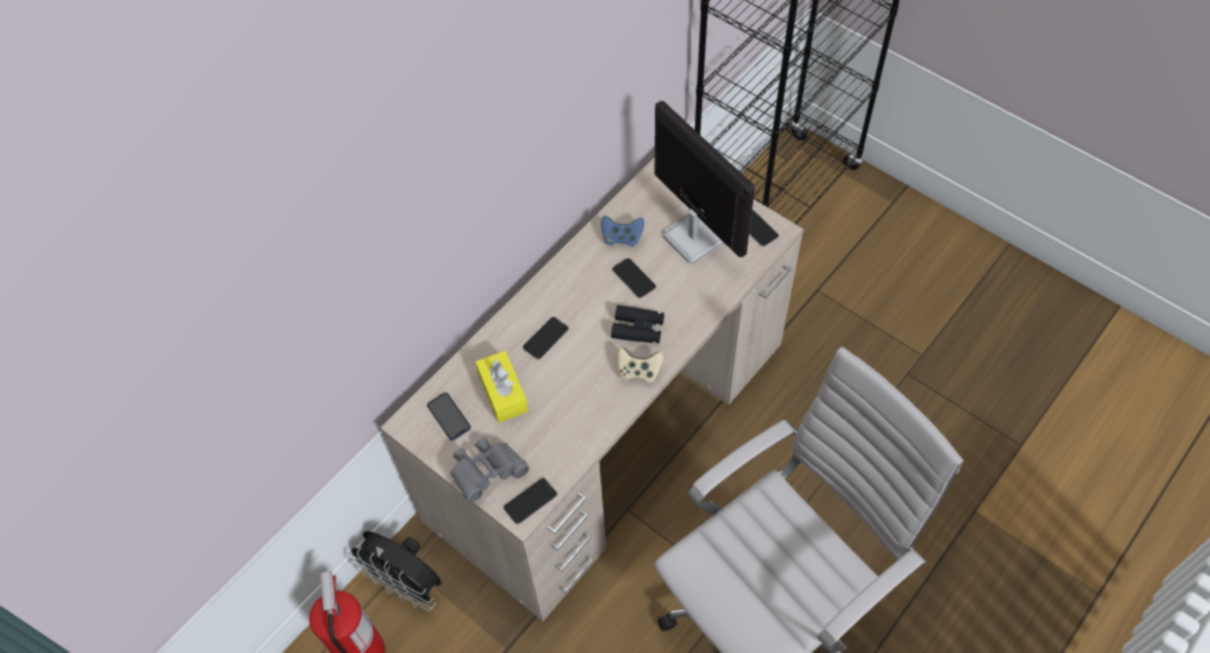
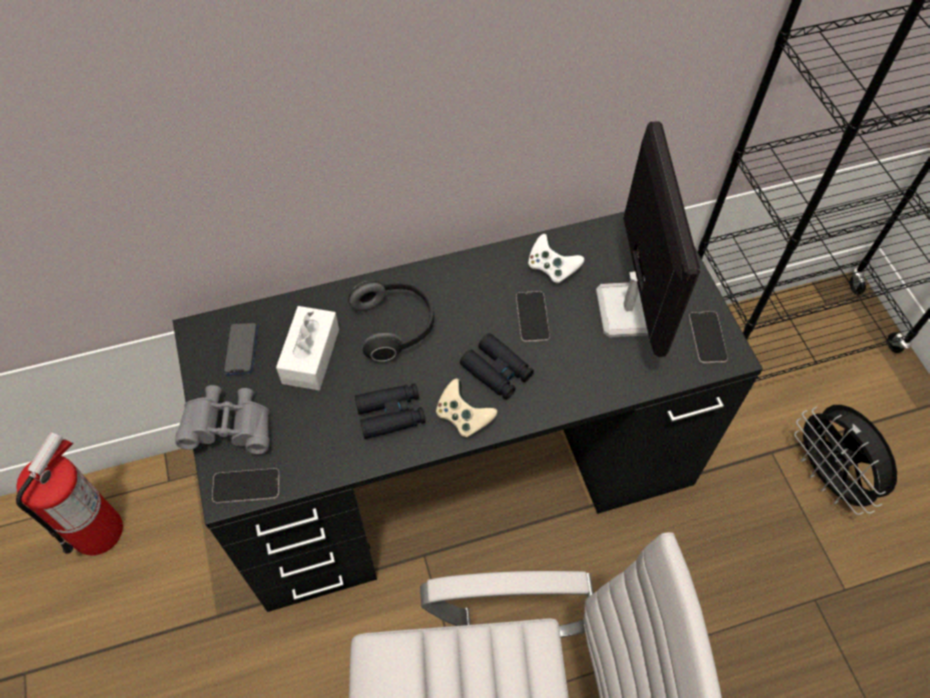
camera: 30 degrees right, 0 degrees up
(406, 584) = (180, 494): black fan -> black fan (828, 478)
(503, 392) = (311, 356): yellow tissue box -> white tissue box
(546, 338) = (395, 326): phone -> headphones
(589, 398) = (391, 414): none -> black binoculars
(610, 429) = (464, 465): beige desk -> black desk
(622, 237) = (551, 268): blue game controller -> white game controller

